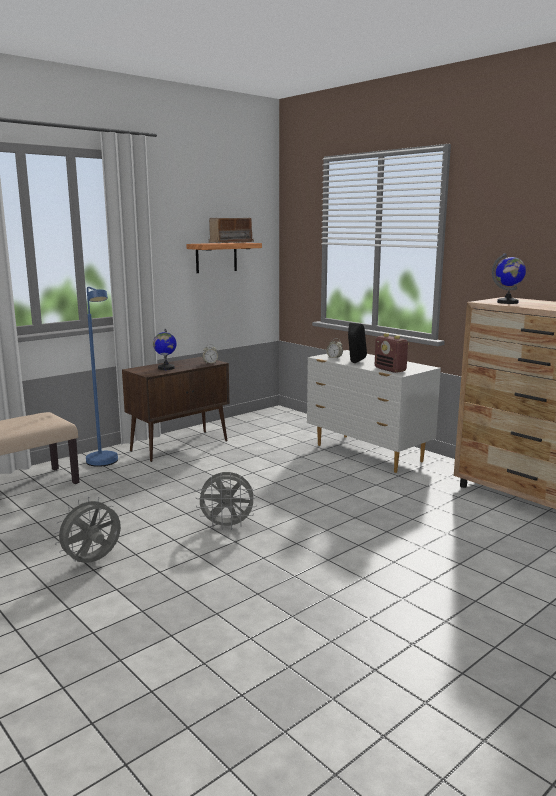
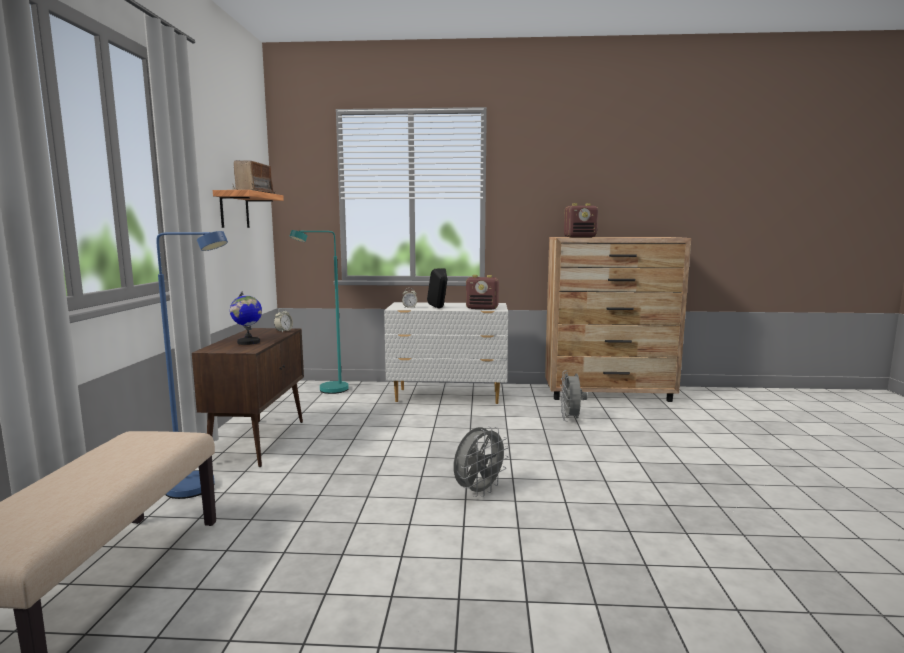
camera: 45 degrees left, 5 degrees down
(92, 562) = (439, 592): grey fan -> grey fan (571, 420)
(289, 422) = (327, 391): none -> turquoise floor lamp
(507, 302) = (580, 237): globe -> radio

